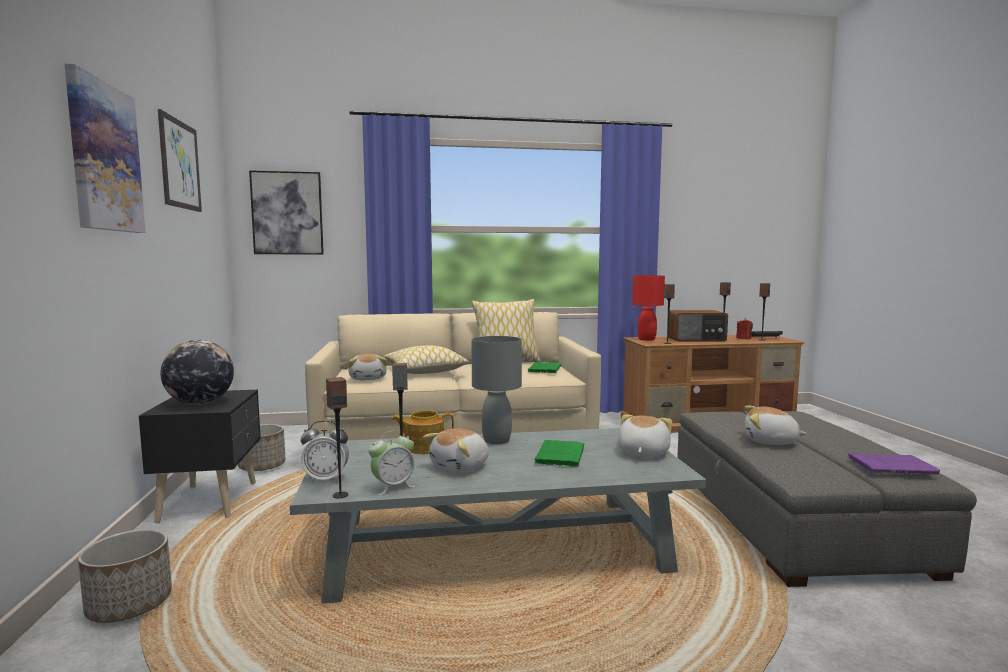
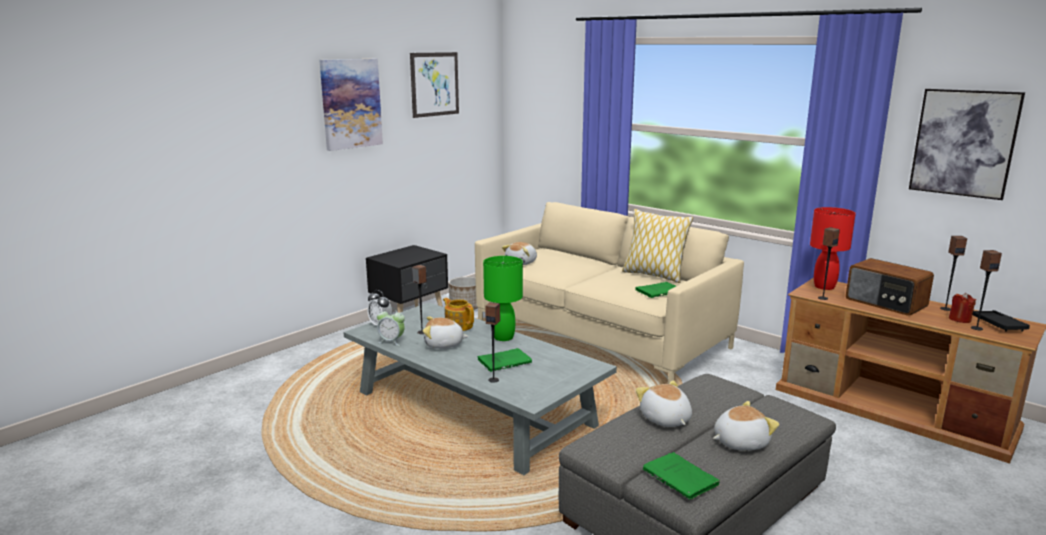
camera: 50 degrees right, 10 degrees up
(130, 604) = (313, 357): planter -> none
(200, 403) = (401, 257): globe -> none
(287, 213) = (538, 106): picture -> picture (964, 143)
(340, 495) = (366, 335): speaker -> speaker (493, 380)
(424, 371) = (573, 265): pillow -> none
(496, 440) = (504, 337): grey table lamp -> green table lamp
(642, 453) = (554, 383): plush toy -> plush toy (739, 442)
(894, 467) = (682, 479): purple book -> green book

